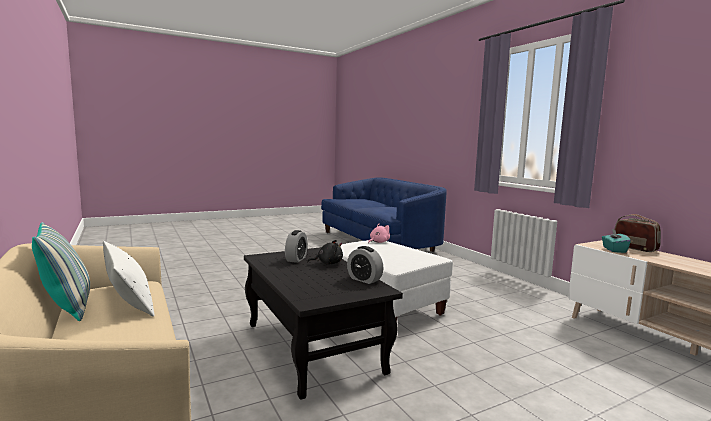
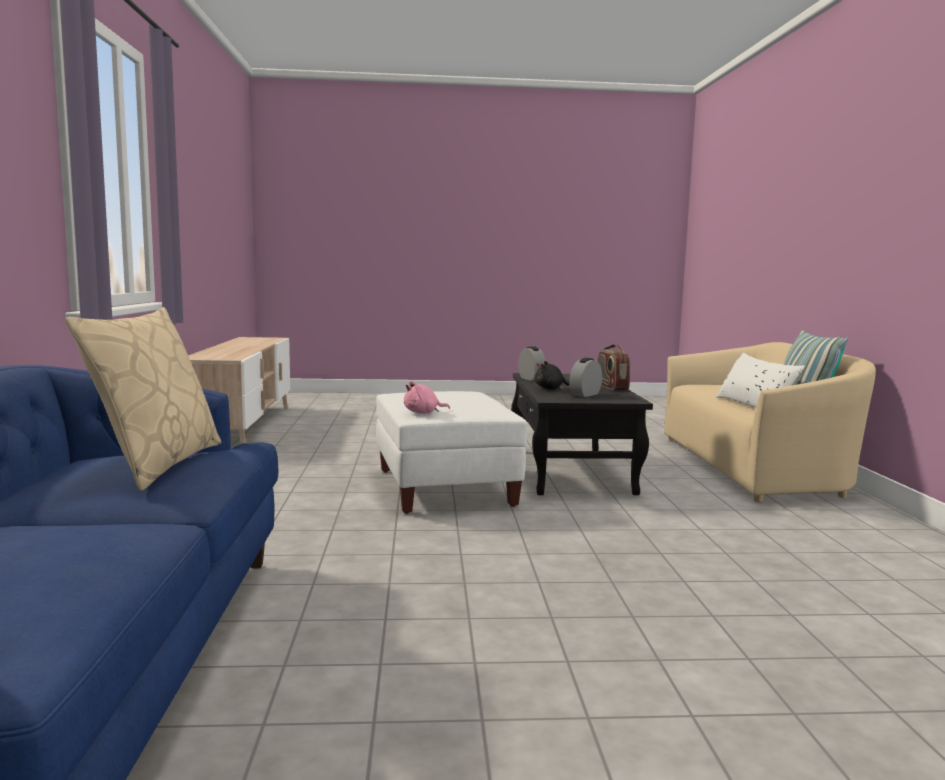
camera: 155 degrees left, 0 degrees up
(386, 209) = (157, 464): none -> beige pillow
(614, 250) = (236, 355): turquoise tissue box -> none
(634, 248) = (204, 354): radio -> radio (611, 387)

